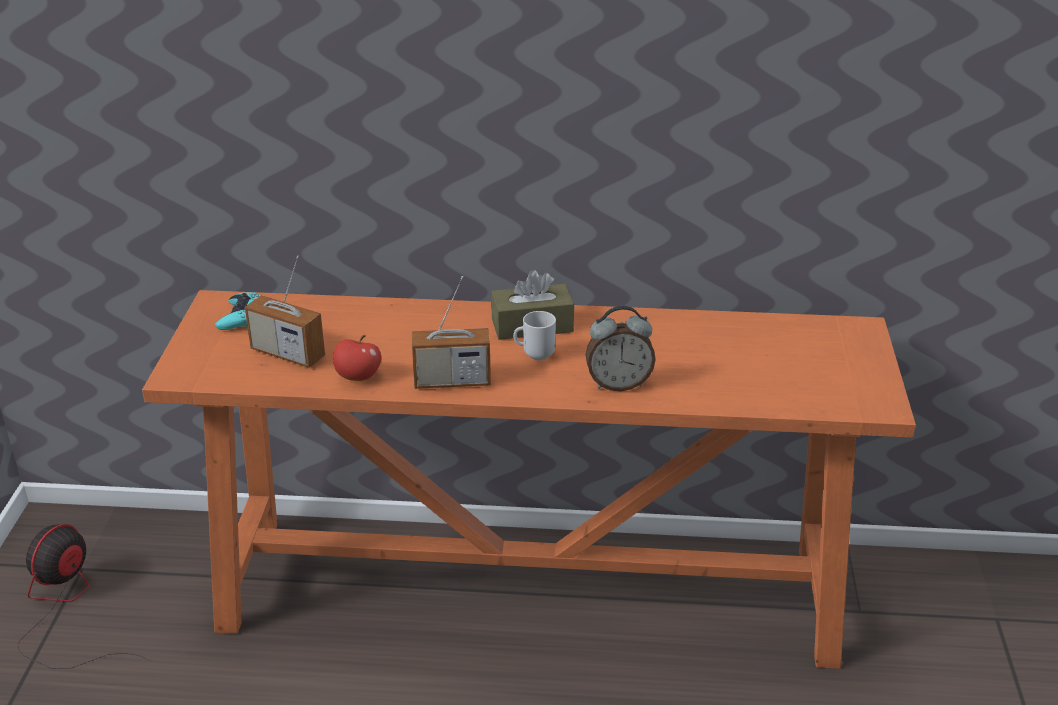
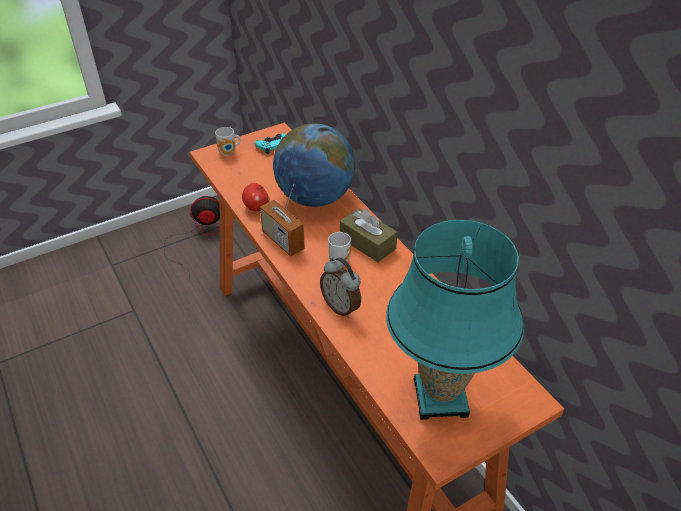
camera: 55 degrees right, 10 degrees up
(200, 357) = (229, 153): none -> mug
(287, 353) = (256, 175): radio -> none
(399, 327) = (315, 198): none -> globe
(813, 376) = (440, 398): none -> turquoise table lamp

